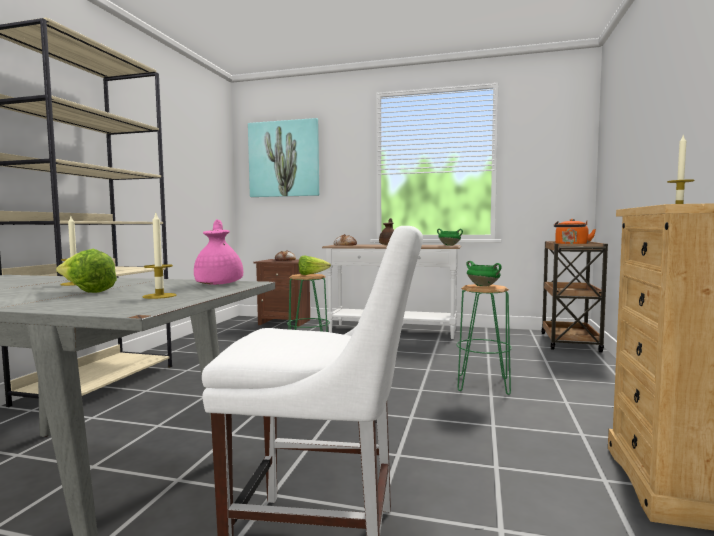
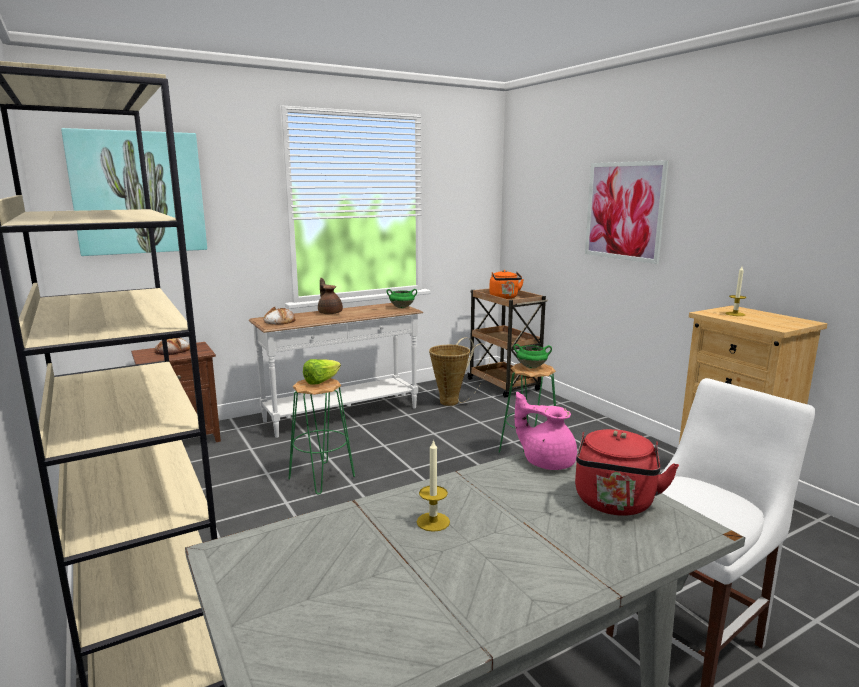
camera: 45 degrees left, 10 degrees up
(85, 292) = (529, 529): lettuce -> none
(159, 296) = (614, 504): candle -> red kettle
(493, 342) = (453, 402): none -> basket
(656, 125) = (624, 211): none -> picture

